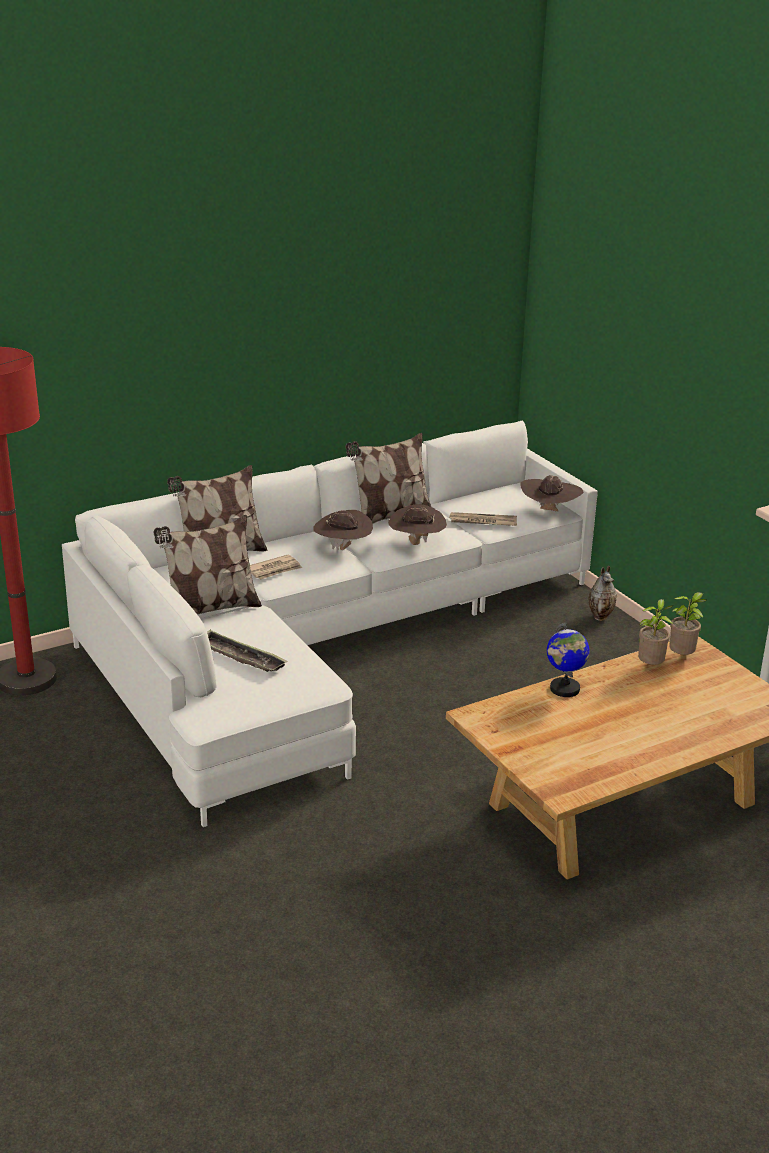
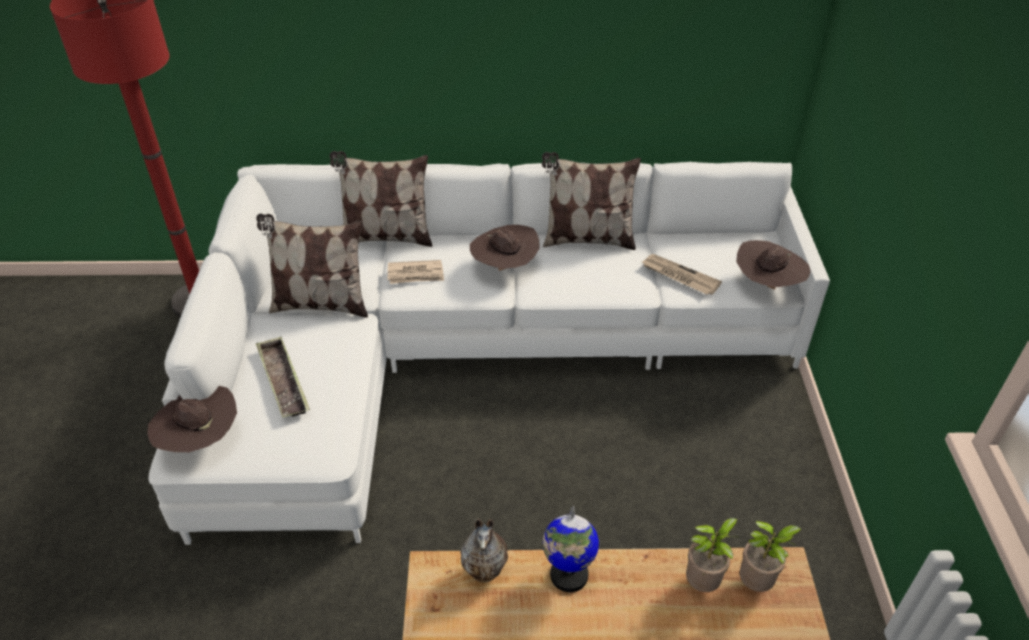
camera: 30 degrees right, 15 degrees up
(416, 543) = (583, 285): brown hat -> brown hat (201, 440)
(601, 616) = (785, 421): vase -> vase (486, 572)

